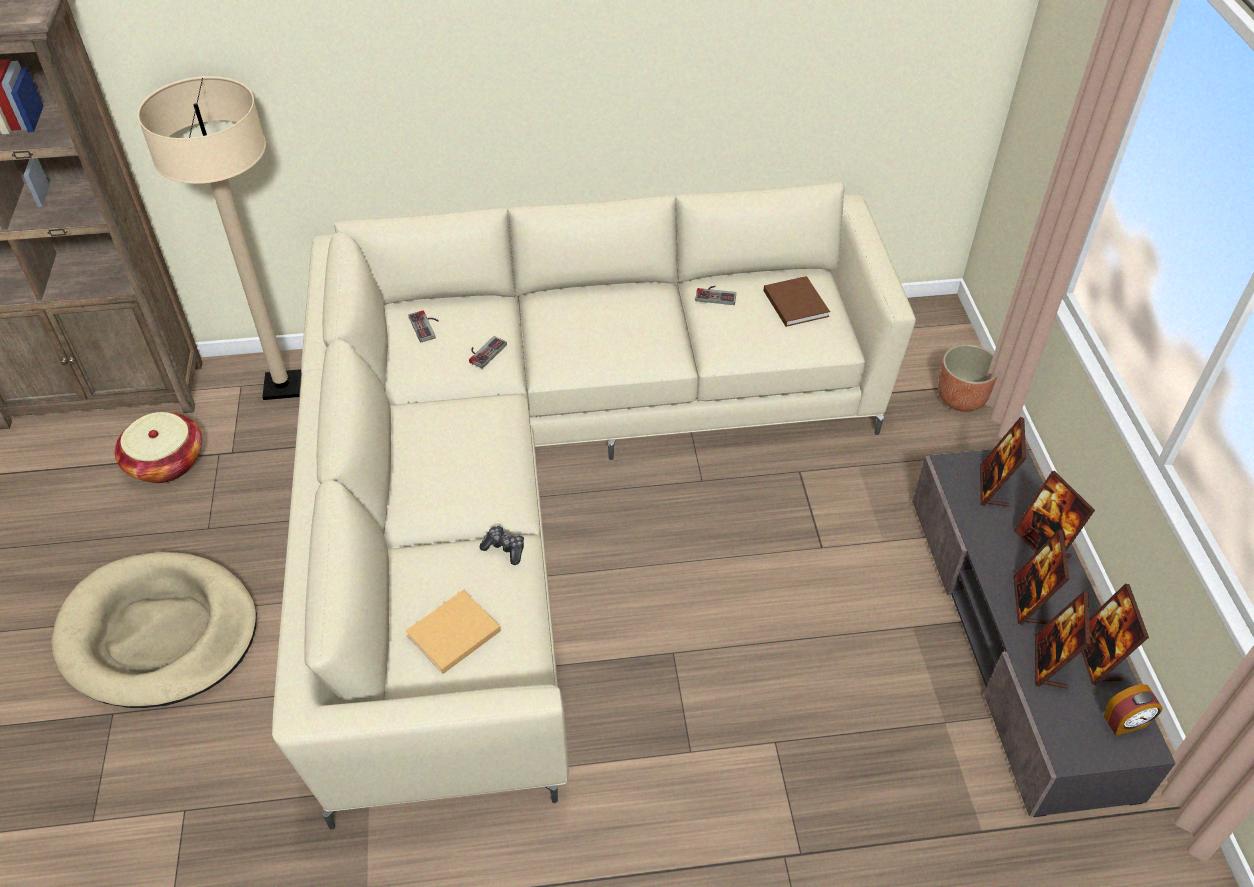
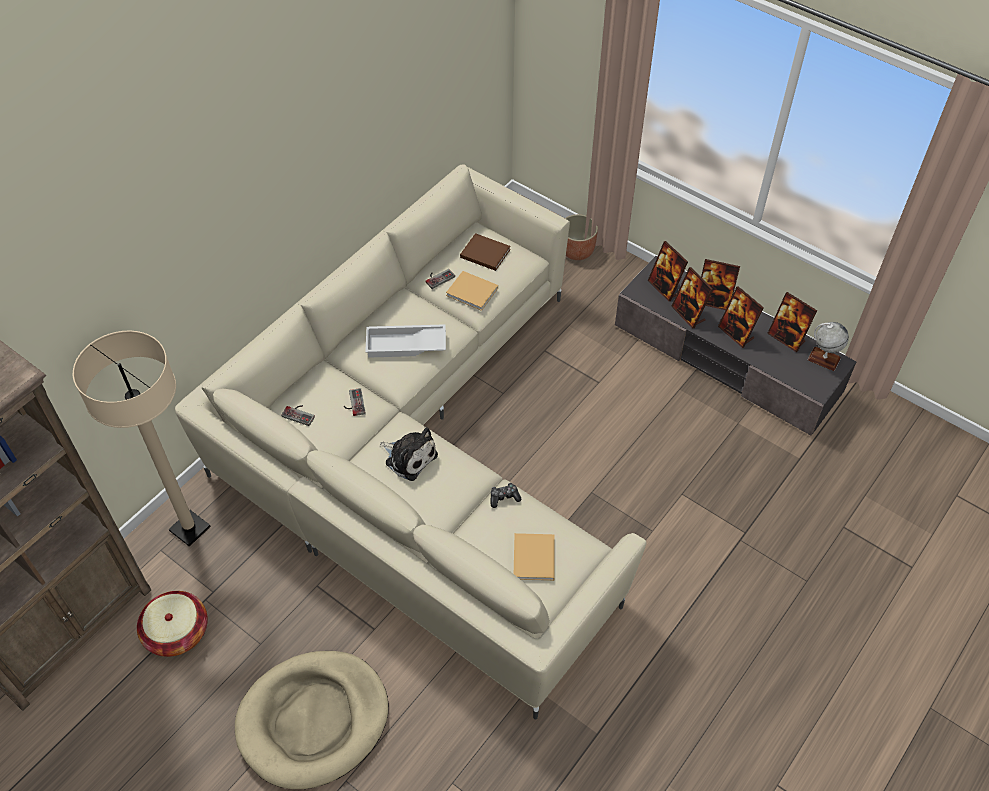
camera: 45 degrees left, 5 degrees up
(468, 437) = (409, 457): none -> plush toy
(600, 334) = (405, 346): none -> white tray
(734, 331) = (473, 292): none -> beige book
(1050, 663) = (772, 356): picture frame -> picture frame (688, 314)
(1125, 722) = (823, 359): alarm clock -> globe

